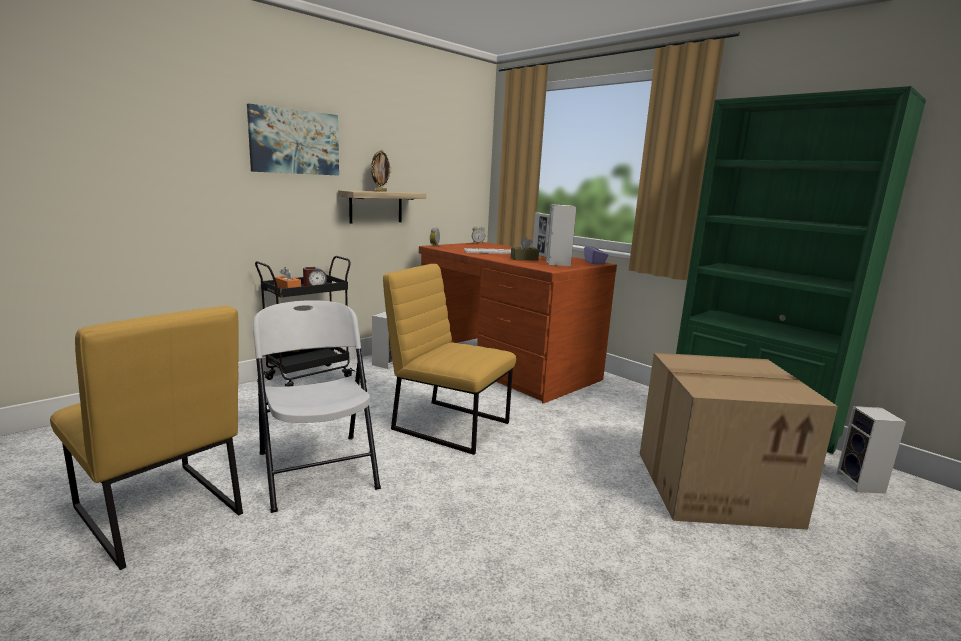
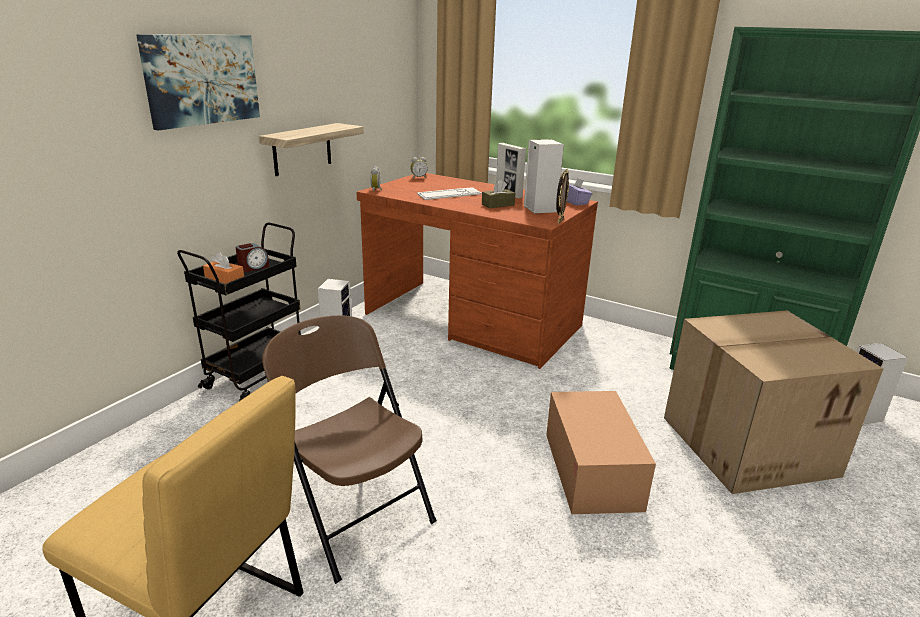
camera: 15 degrees left, 10 degrees up
(317, 470) = (352, 512): white chair -> brown chair
(380, 191) = (309, 130): picture frame -> picture frame (559, 221)
(448, 424) = (458, 417): yellow chair -> none
(543, 479) = (591, 470): none -> cardboard box

